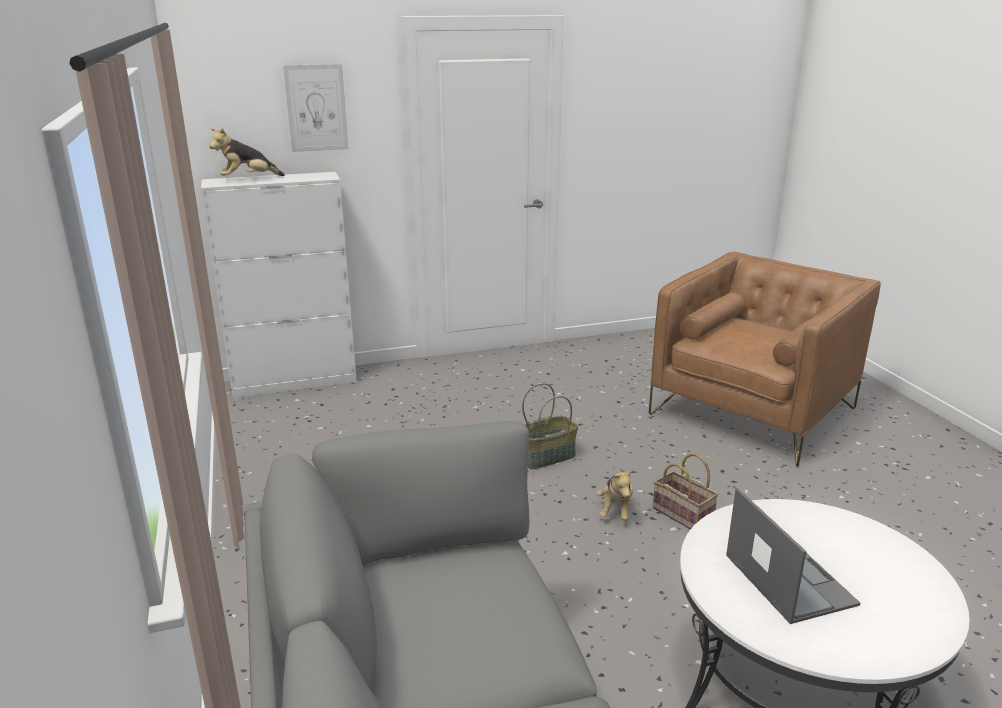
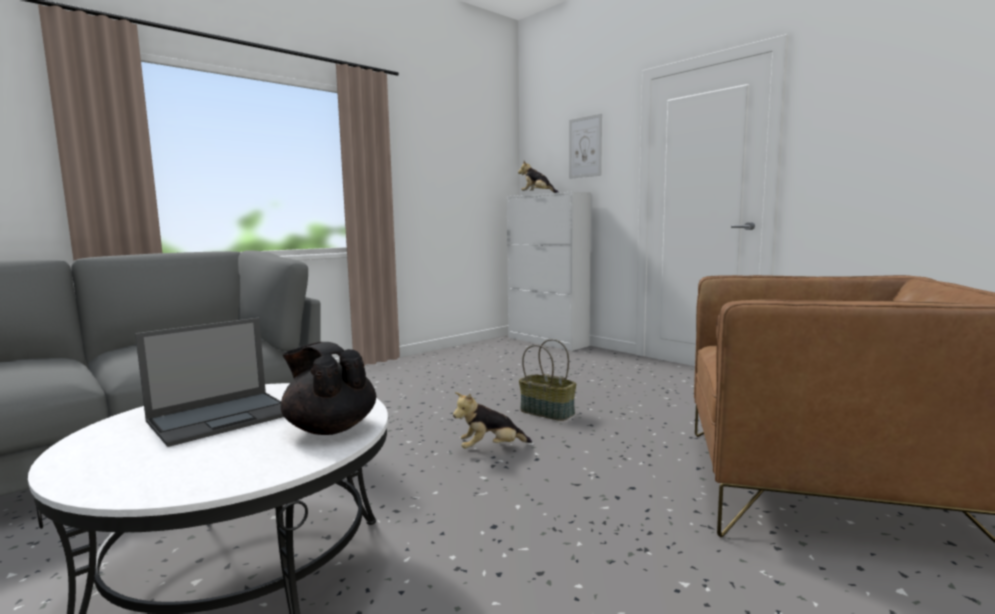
camera: 65 degrees right, 15 degrees down
(684, 515) = (514, 479): basket -> none
(830, 527) = (330, 428): none -> black teapot

